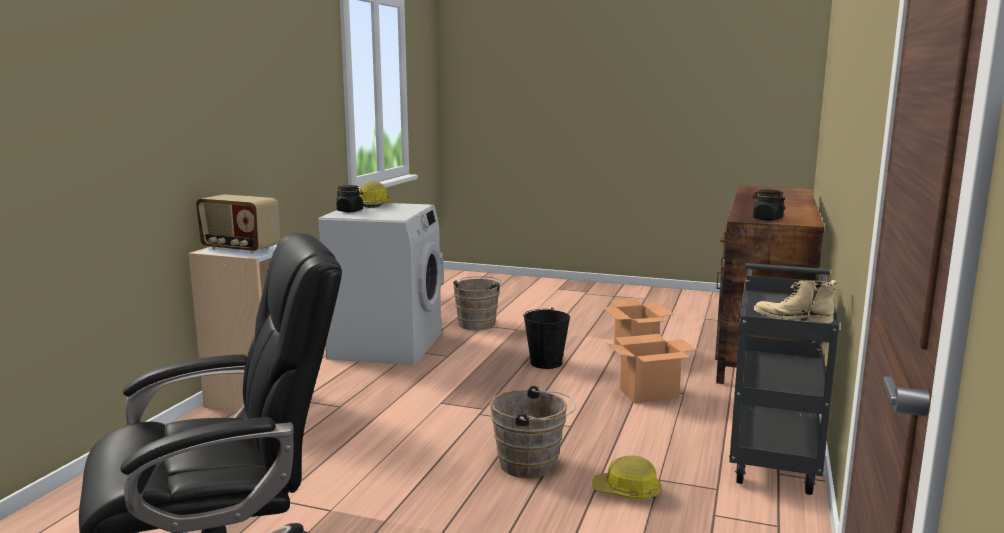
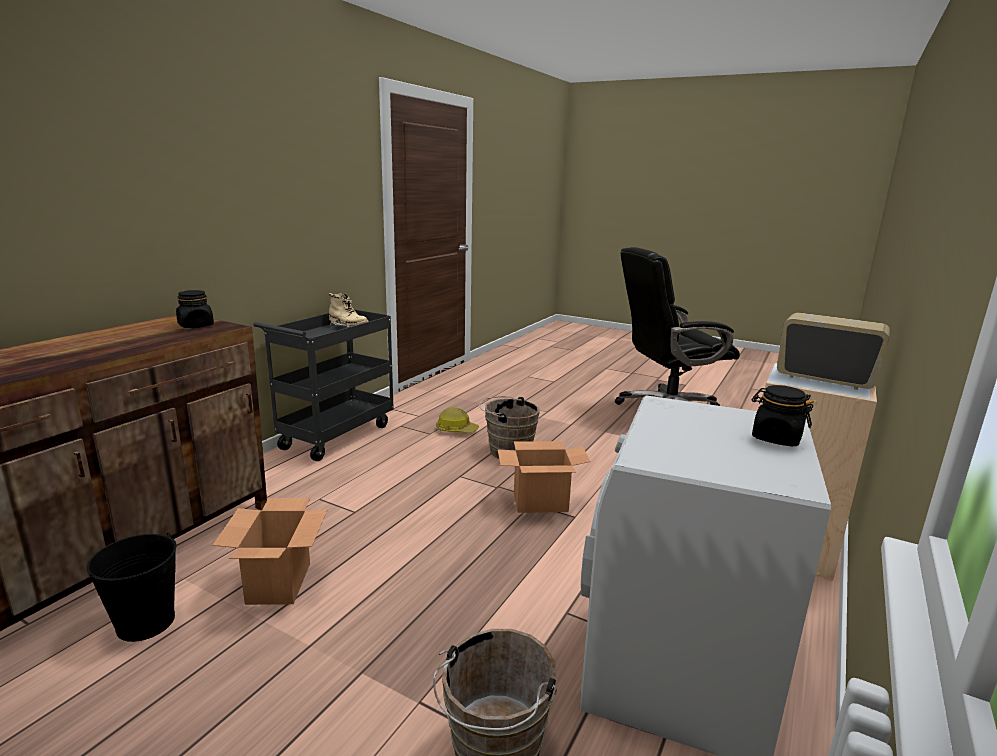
camera: 170 degrees left, 5 degrees up
(373, 204) = (759, 473): hard hat -> none
(546, 363) = (427, 572): black bucket -> black bucket (145, 622)
(649, 393) = (353, 502): cardboard box -> cardboard box (539, 503)

